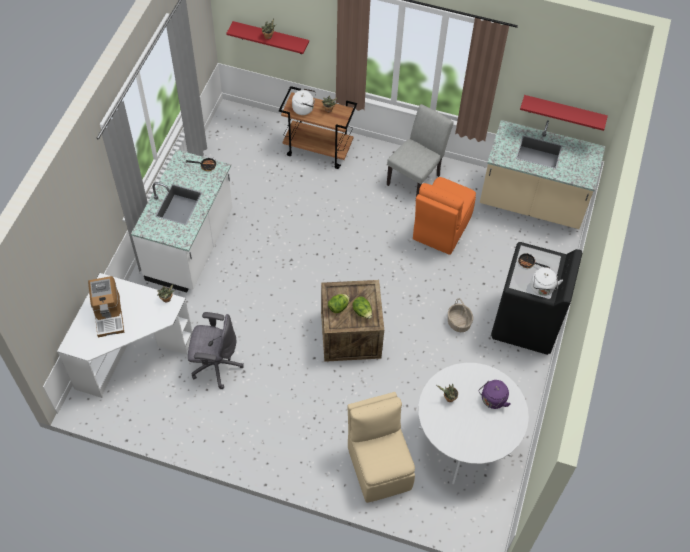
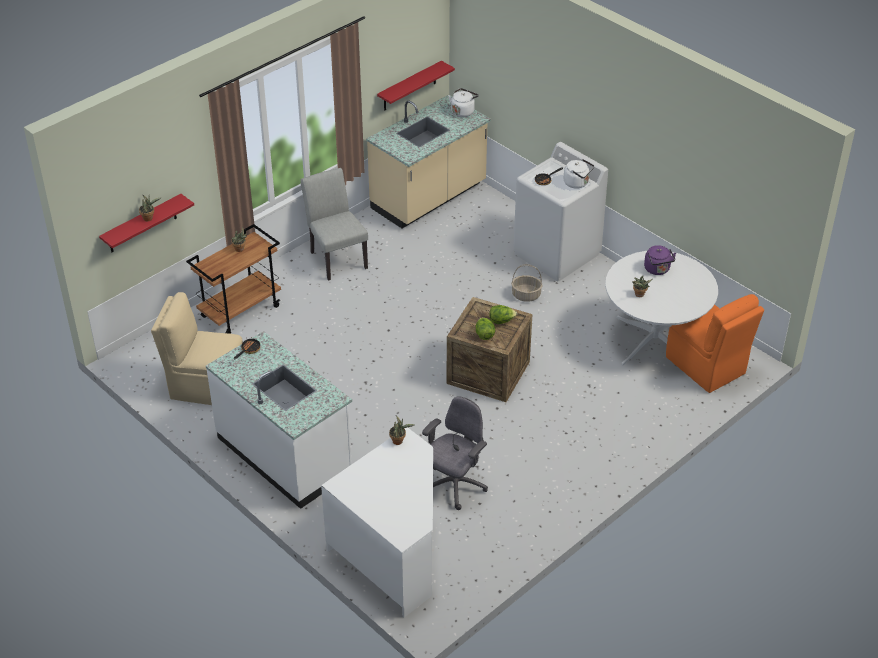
camera: 60 degrees left, 15 degrees down
(108, 315) = (384, 494): coffee machine -> none
(304, 108) = (222, 265): white kettle -> white kettle (463, 111)
(379, 466) = (646, 407): beige chair -> beige chair (207, 386)
(441, 229) = (412, 265): orange chair -> orange chair (706, 366)
(526, 323) = (557, 254): black washing machine -> white washing machine

